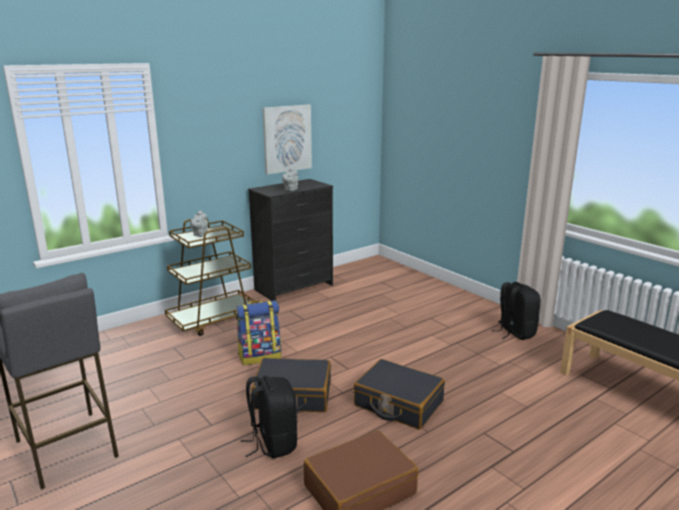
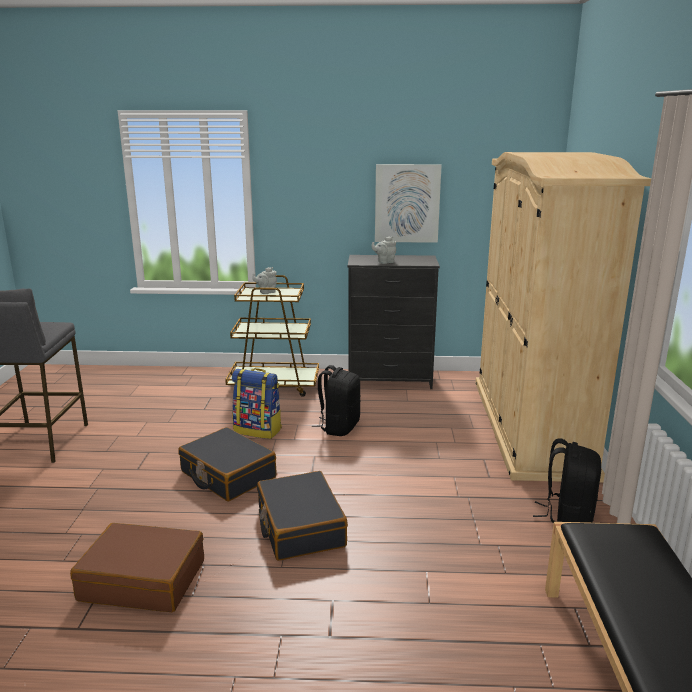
camera: 40 degrees right, 0 degrees up
(272, 443) = (150, 505): black backpack -> black backpack (339, 427)
(423, 289) = (530, 425): none -> beige wardrobe

